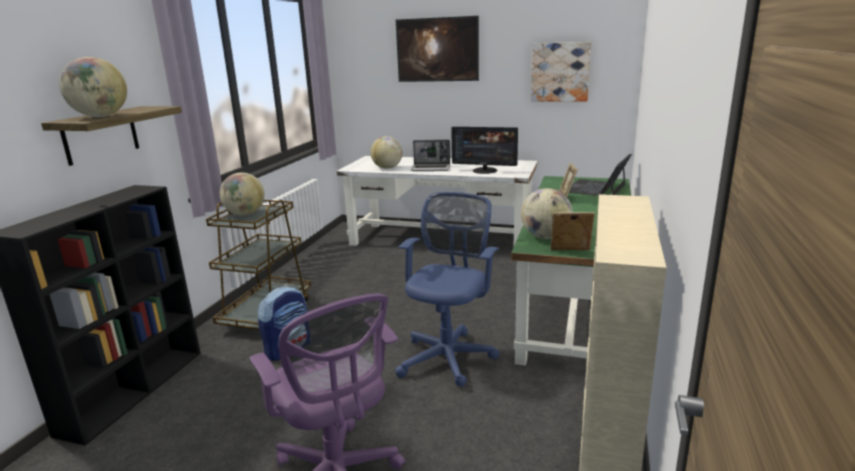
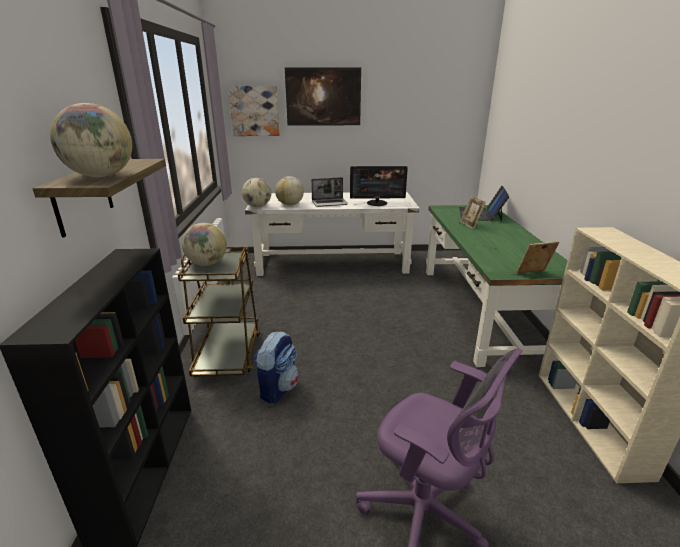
camera: 20 degrees left, 5 degrees up
(448, 356) = (421, 369): blue office chair -> none
(545, 237) = (498, 262): globe -> globe (258, 206)
(560, 72) = (427, 118): picture -> picture (254, 111)

